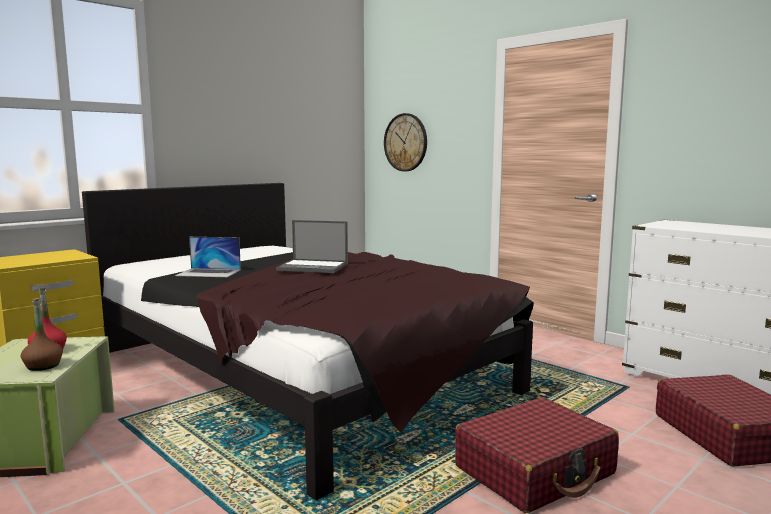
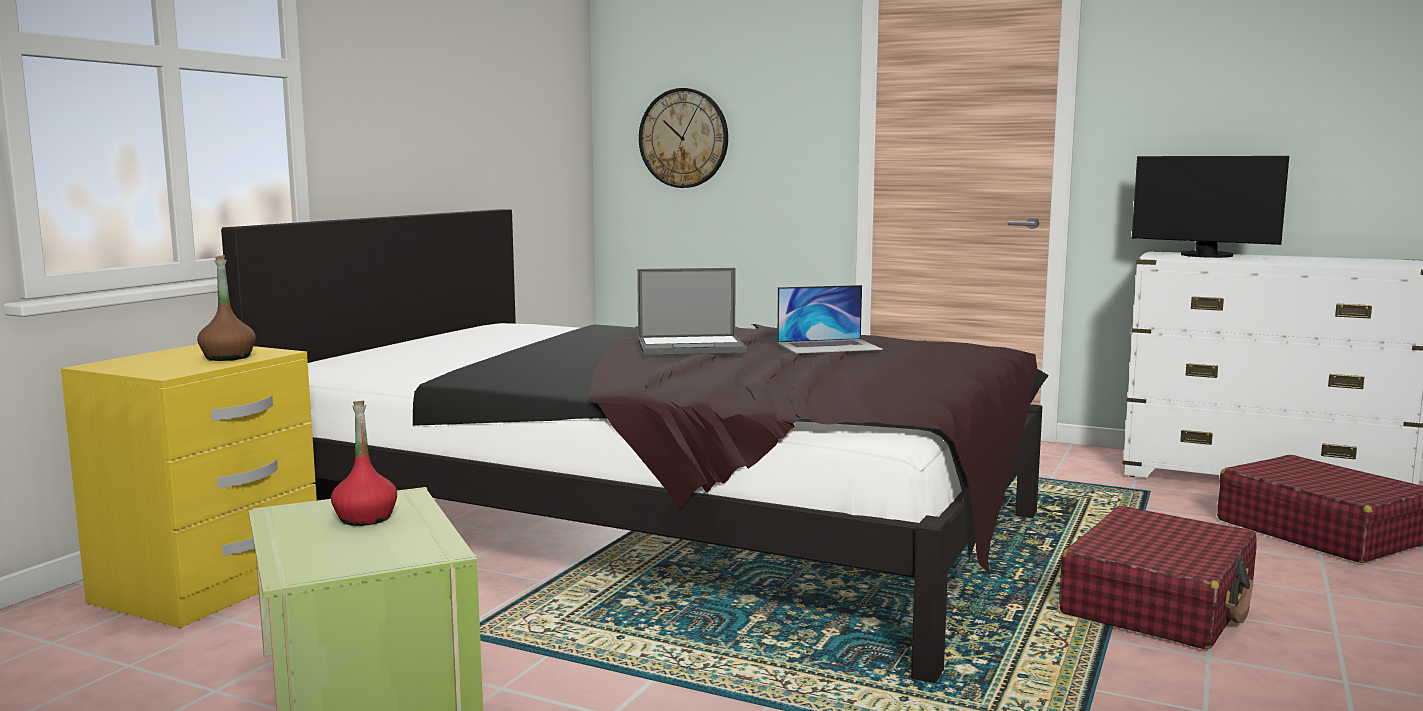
camera: 20 degrees left, 0 degrees up
(43, 366) = (408, 539): brown bottle -> brown bottle (228, 357)
(209, 272) = (512, 368): laptop -> laptop (829, 346)
(694, 225) = (1205, 255): none -> monitor

